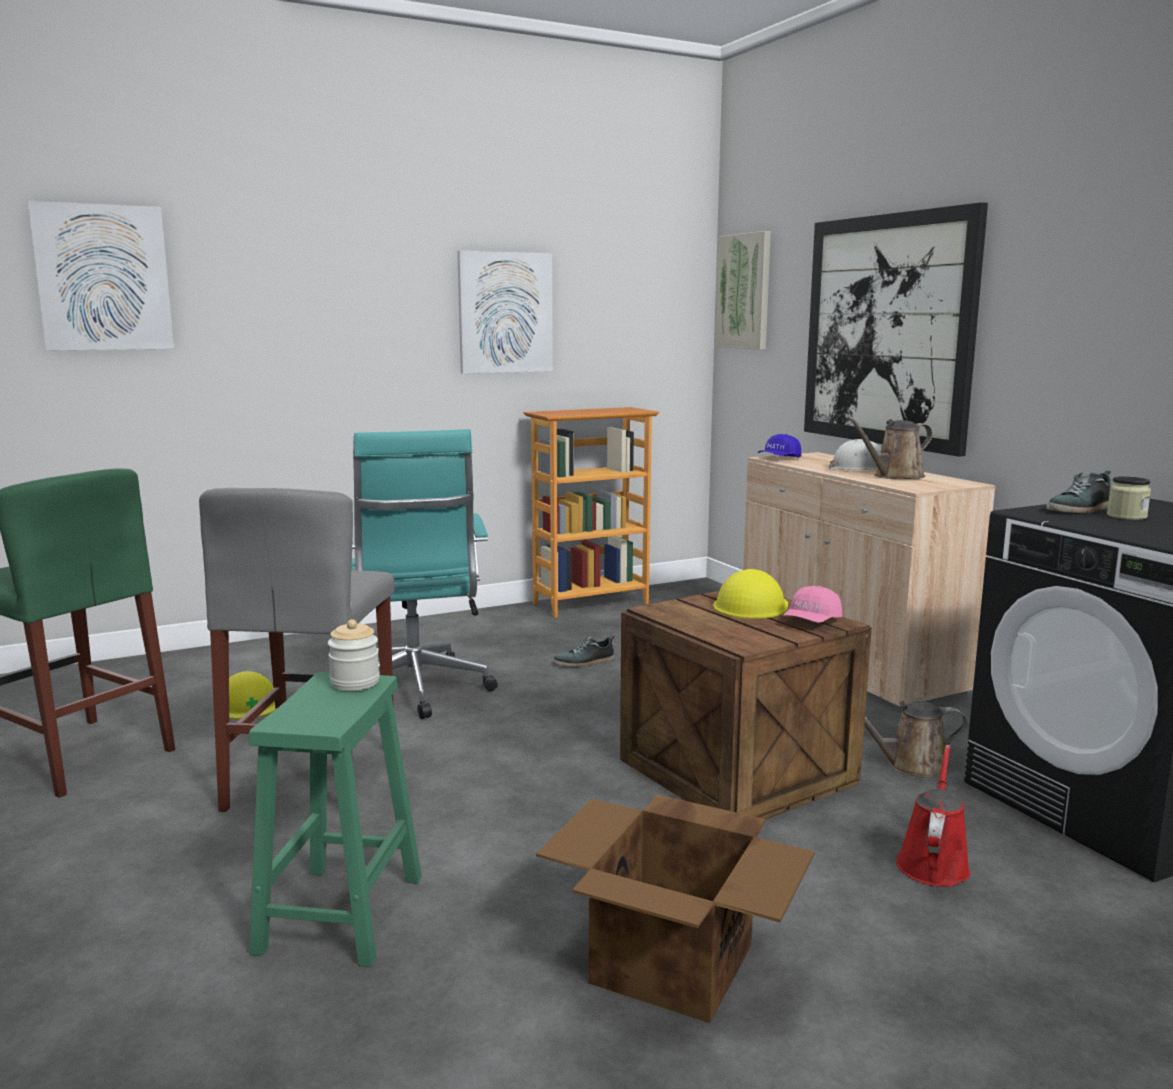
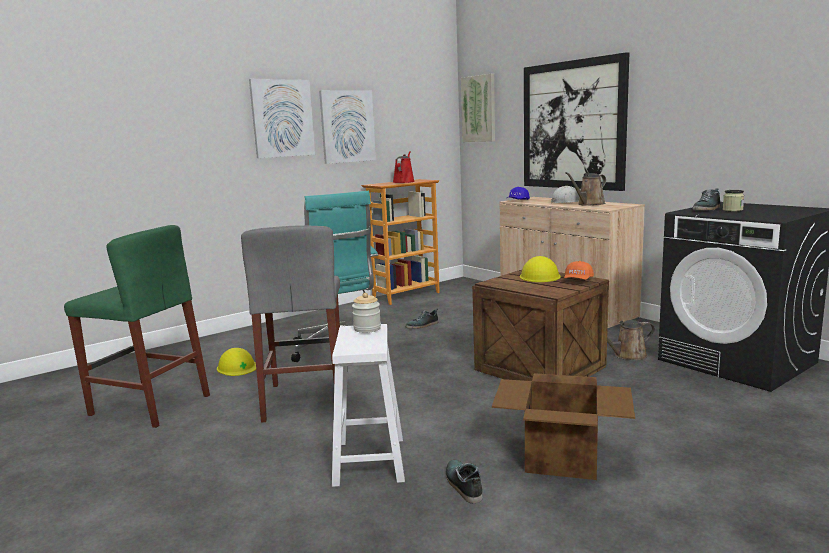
camera: 10 degrees left, 0 degrees up
(103, 278) = (114, 113): picture -> picture (282, 118)
(341, 912) = (369, 460): green stool -> white stool
(466, 990) = (463, 485): none -> shoe
(811, 622) = (578, 280): pink cap -> orange cap
(933, 863) = (663, 397): red watering can -> red watering can (404, 182)

